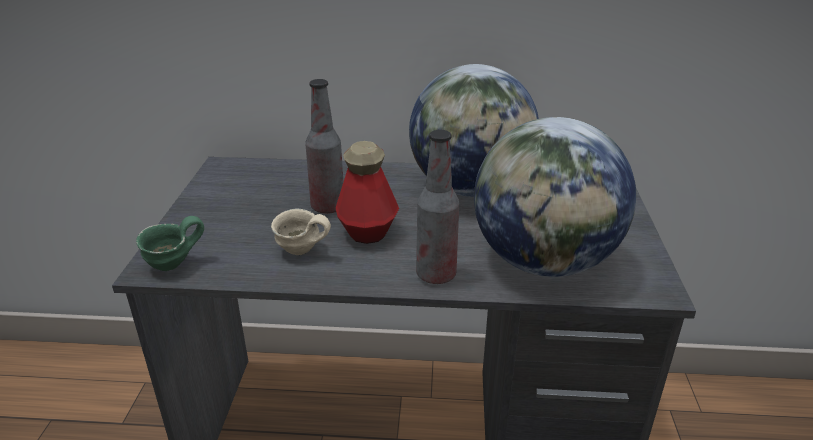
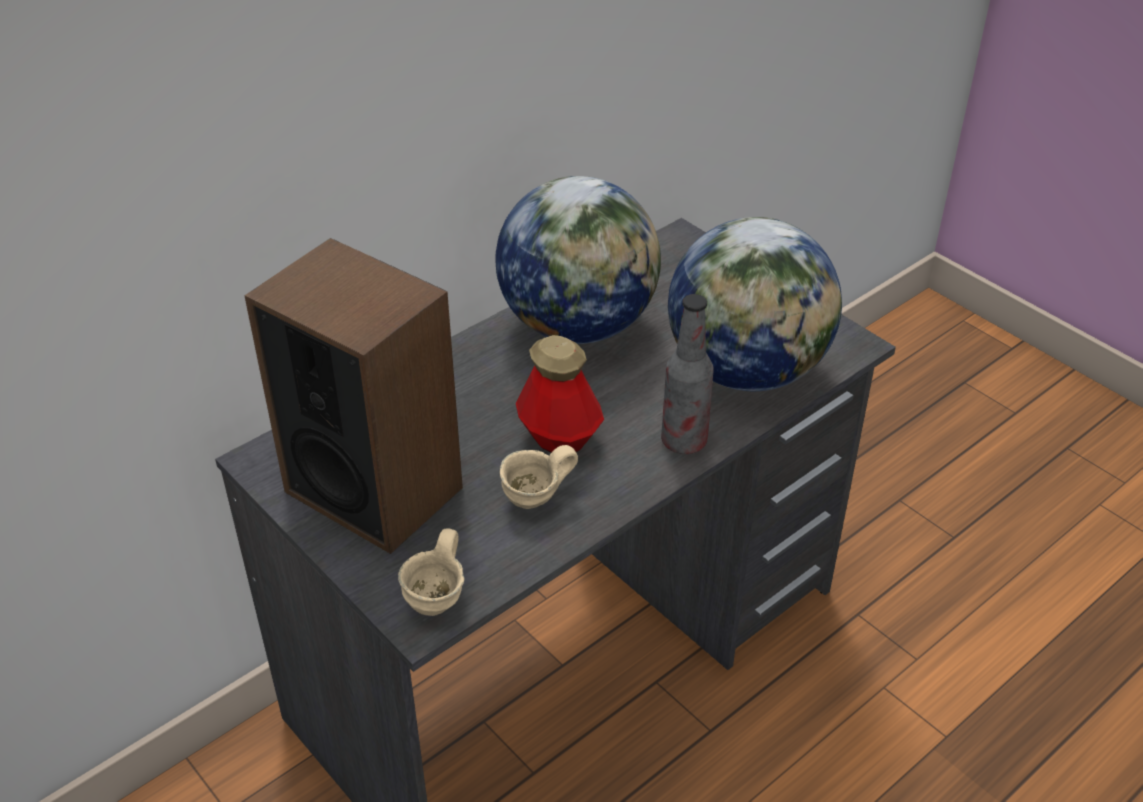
camera: 45 degrees left, 10 degrees up
(174, 266) = (440, 601): green mug -> beige mug
(241, 202) = (374, 489): none -> speaker
(328, 207) = (476, 435): bottle -> none

